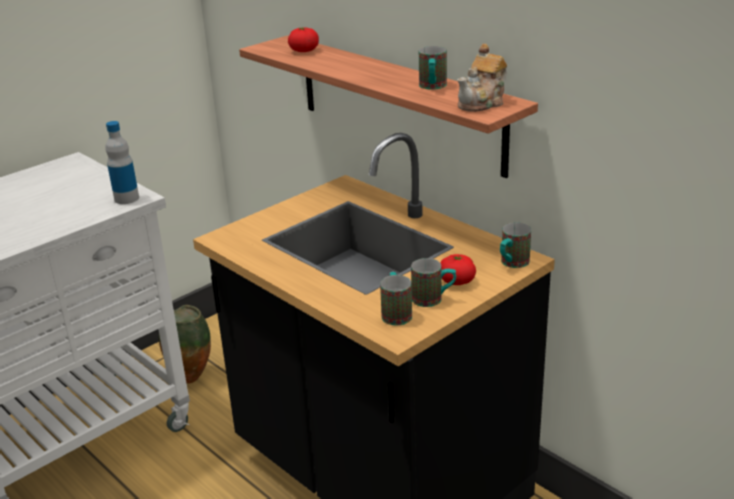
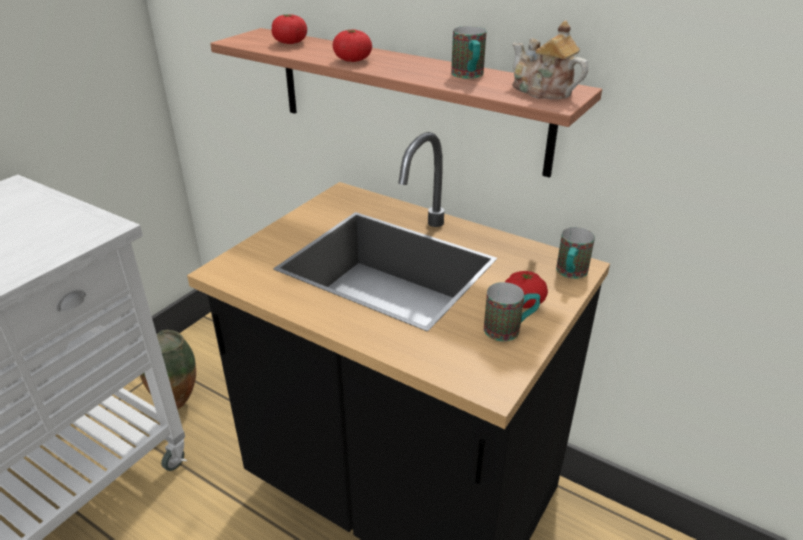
camera: 15 degrees left, 5 degrees up
(126, 198) = (91, 230): bottle -> none
(346, 69) = (353, 60): none -> tomato
(396, 313) = (475, 354): mug -> none
(483, 103) = (542, 91): teapot -> teapot turned 105 degrees clockwise

